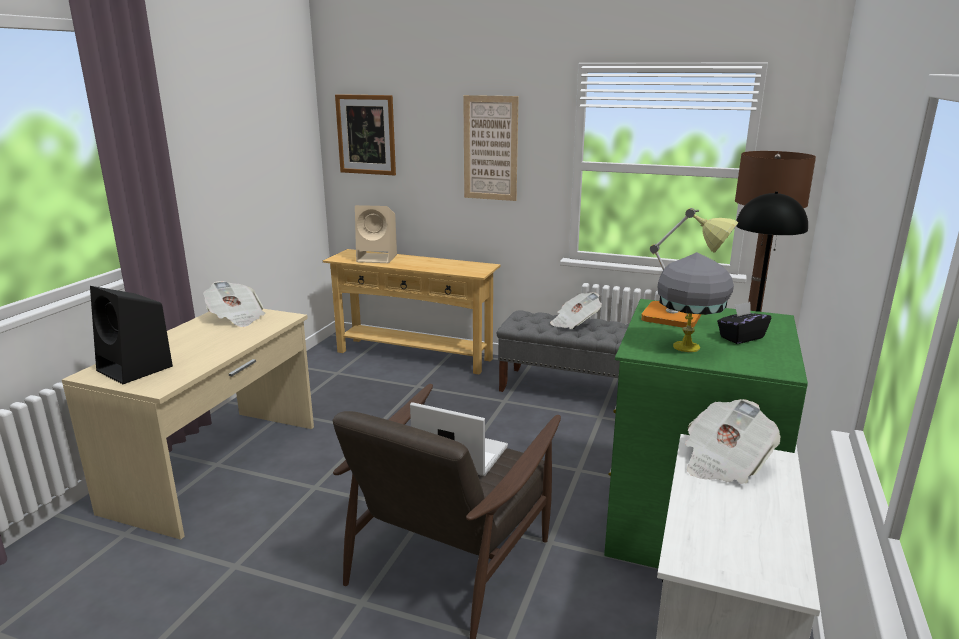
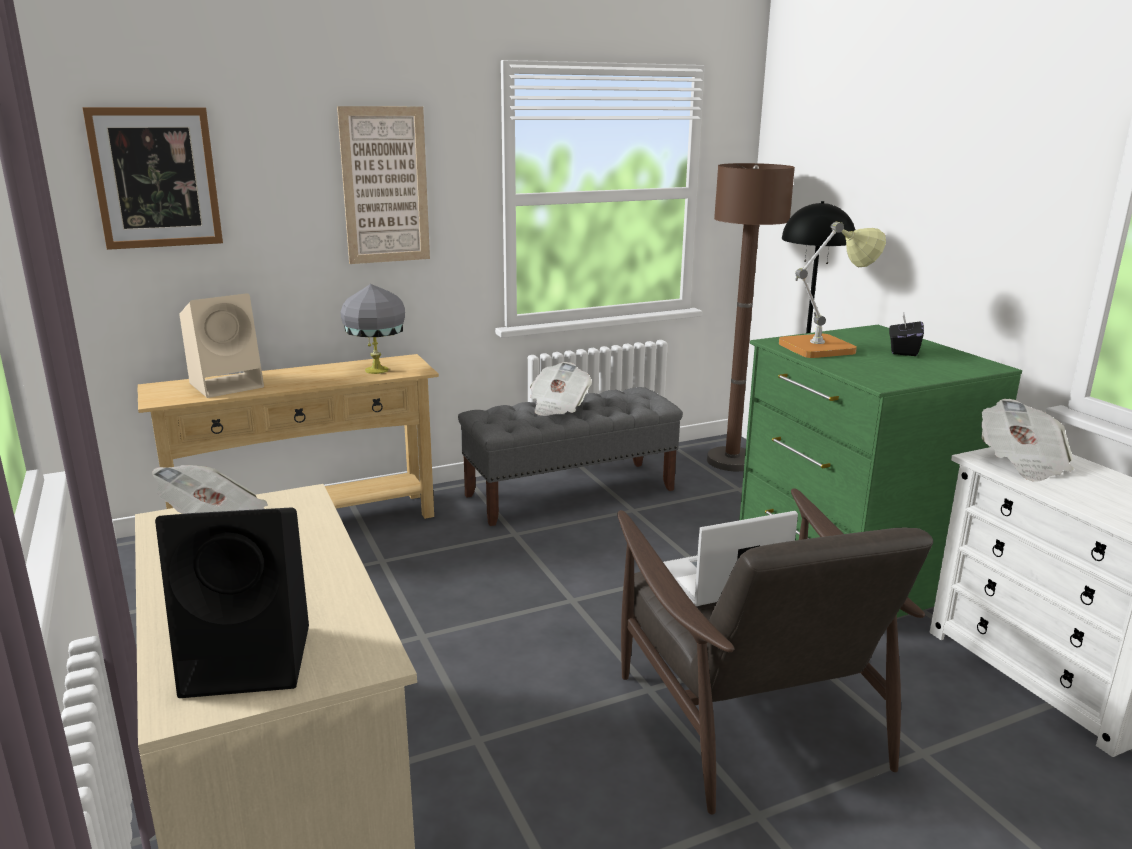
camera: 45 degrees left, 0 degrees up
(687, 346) = (897, 368): grey table lamp -> grey table lamp (377, 370)

